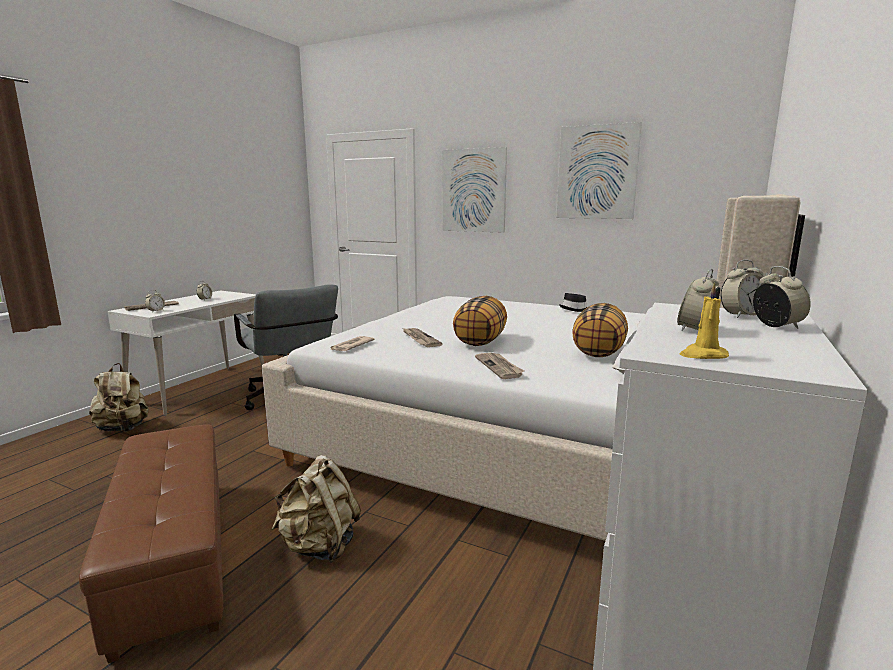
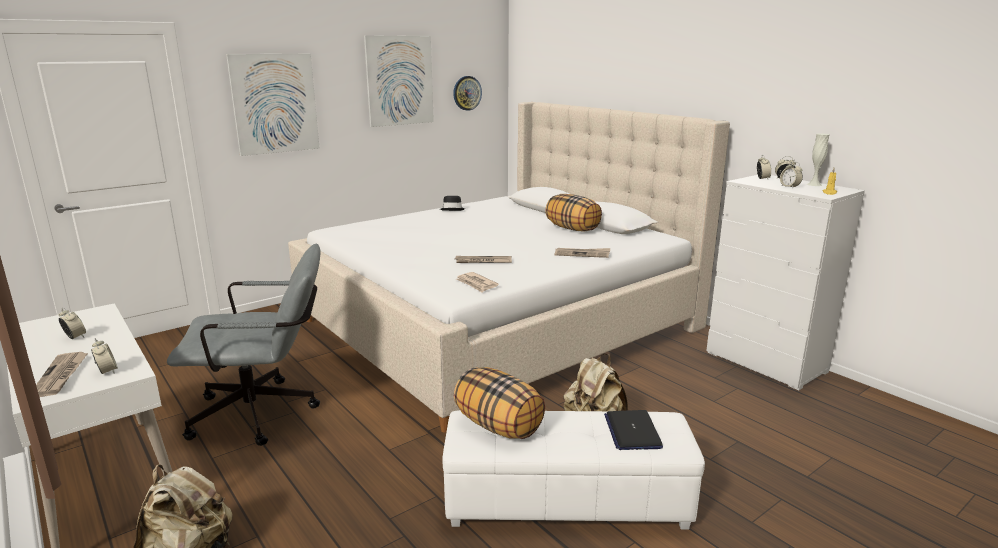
camera: 65 degrees left, 5 degrees up
(157, 512) = (632, 431): none -> laptop
(175, 555) = (567, 500): brown ottoman -> white ottoman
(480, 342) = (514, 247): pillow -> pillow (499, 426)
(690, 188) = (467, 93): none -> wall clock
(788, 345) = (814, 184): none -> white vase

